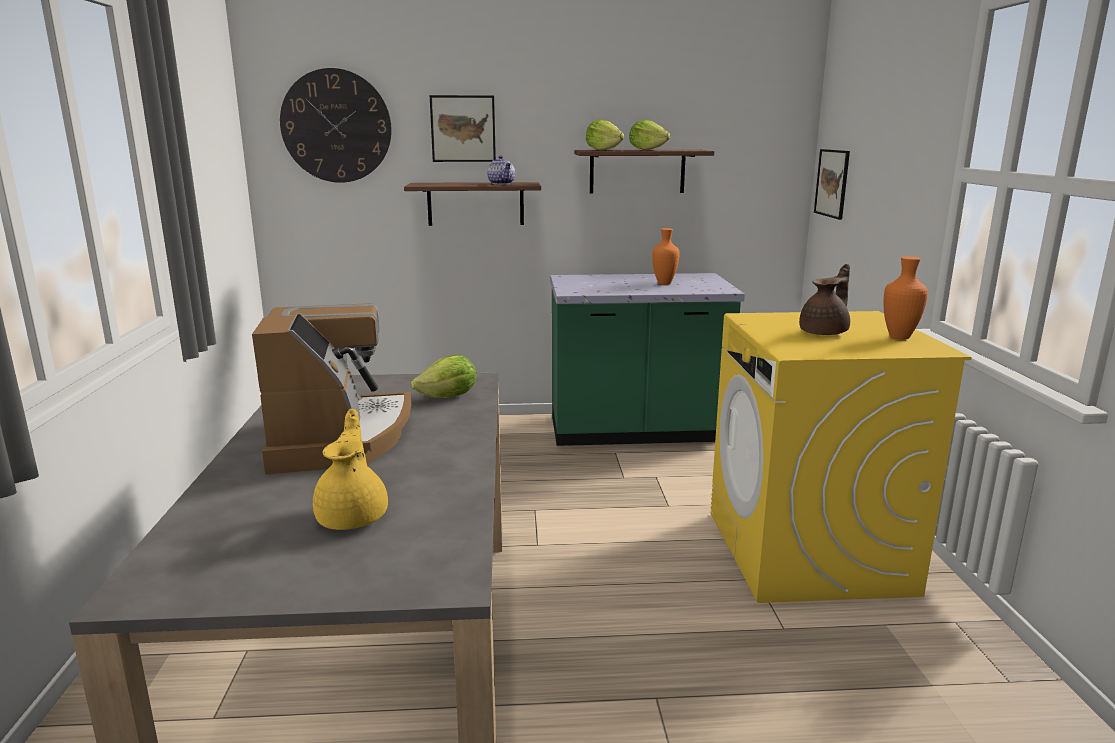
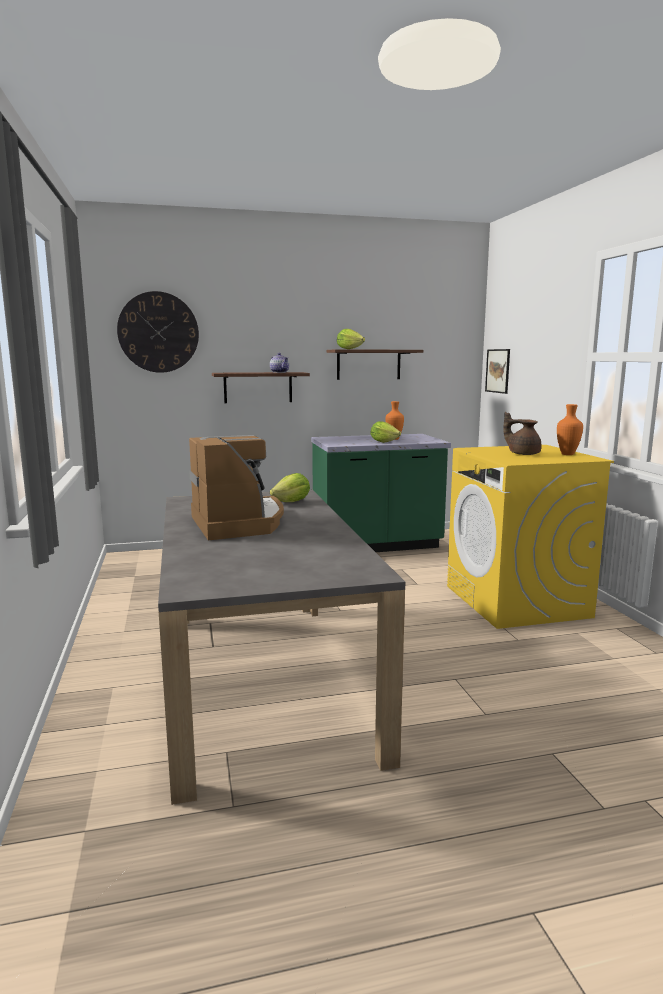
camera: 10 degrees left, 5 degrees down
(354, 516) = (287, 554): yellow teapot -> none
(463, 129) = (249, 335): picture -> none
(647, 150) = (377, 349): lettuce -> lettuce (384, 442)
(825, 332) = (522, 454): brown teapot -> brown teapot turned 90 degrees counterclockwise

